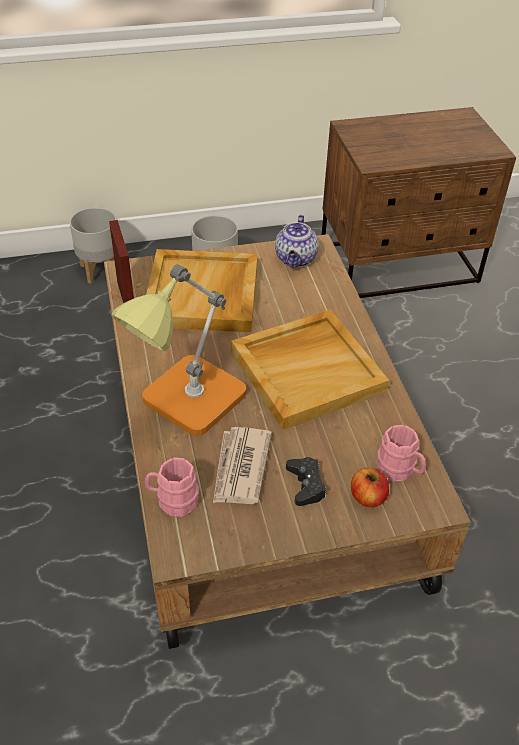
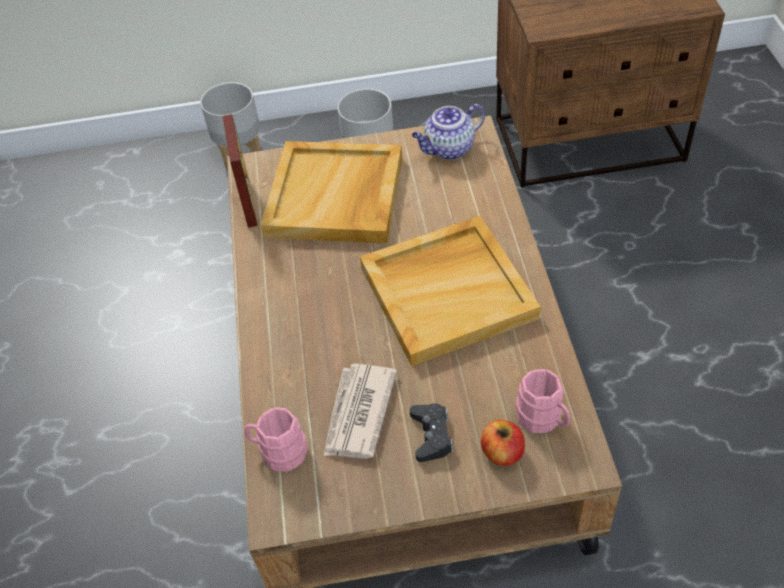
camera: 10 degrees right, 5 degrees up
(186, 404) = (304, 334): table lamp -> none
(296, 259) = (448, 149): teapot -> teapot turned 45 degrees clockwise

